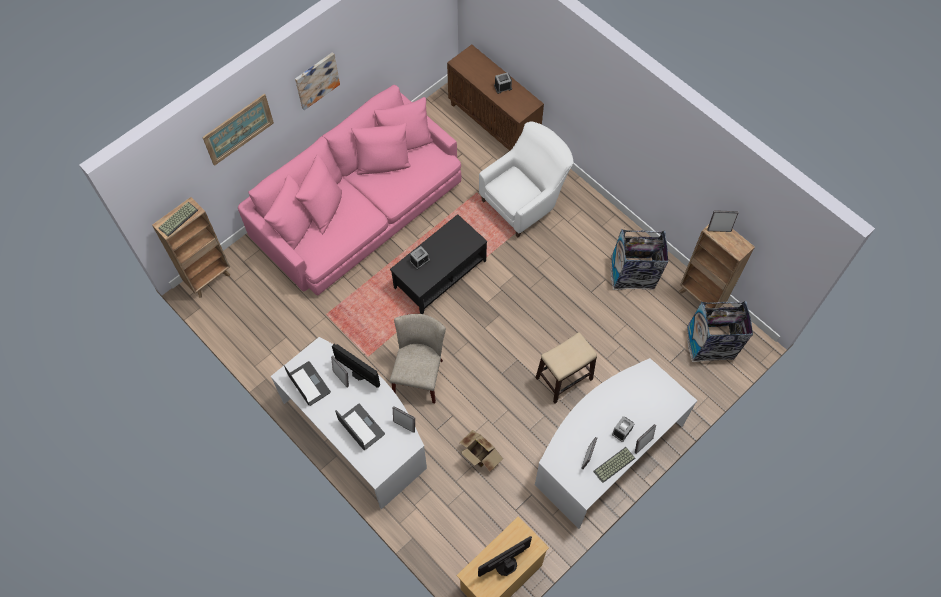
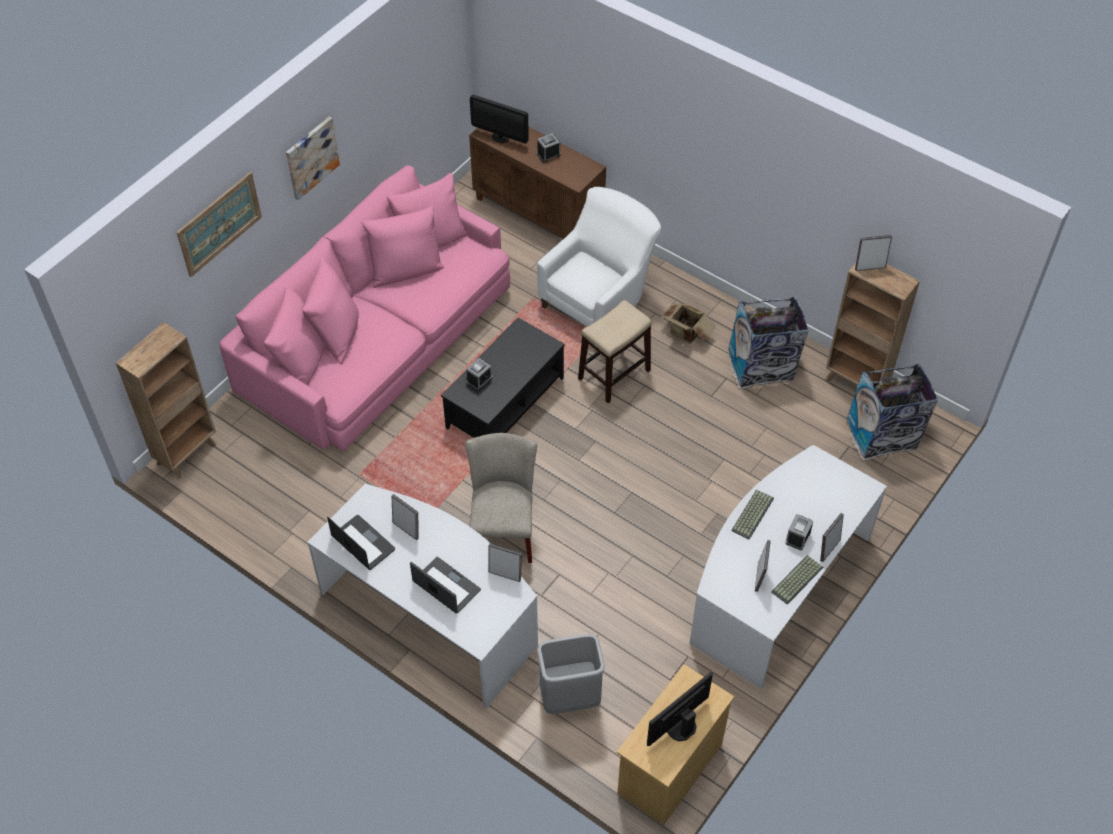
camera: 10 degrees left, 10 degrees down
(178, 218) = (151, 350): keyboard -> keyboard (752, 513)
(359, 373) = (429, 520): monitor -> monitor (500, 137)
(441, 512) = (570, 699): none -> grey trash can
(479, 456) = (607, 620): cardboard box -> cardboard box (685, 334)
(564, 378) = (699, 505): stool -> stool (614, 374)

